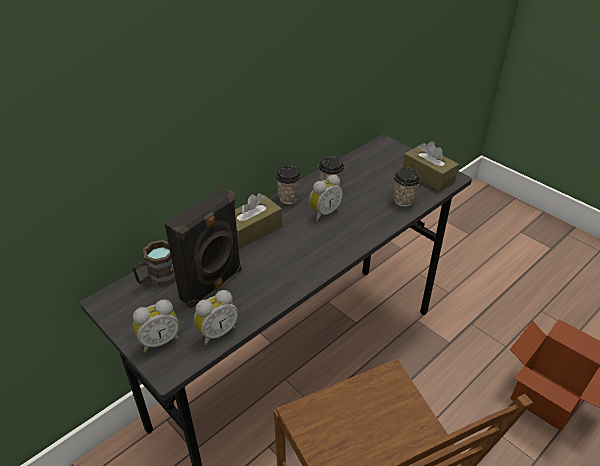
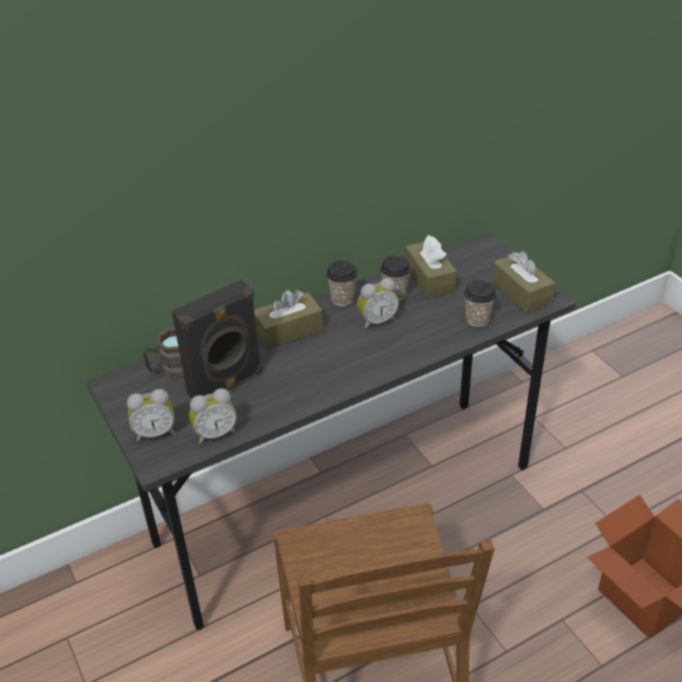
camera: 15 degrees right, 0 degrees up
(353, 174) = (429, 279): none -> brown tissue box

